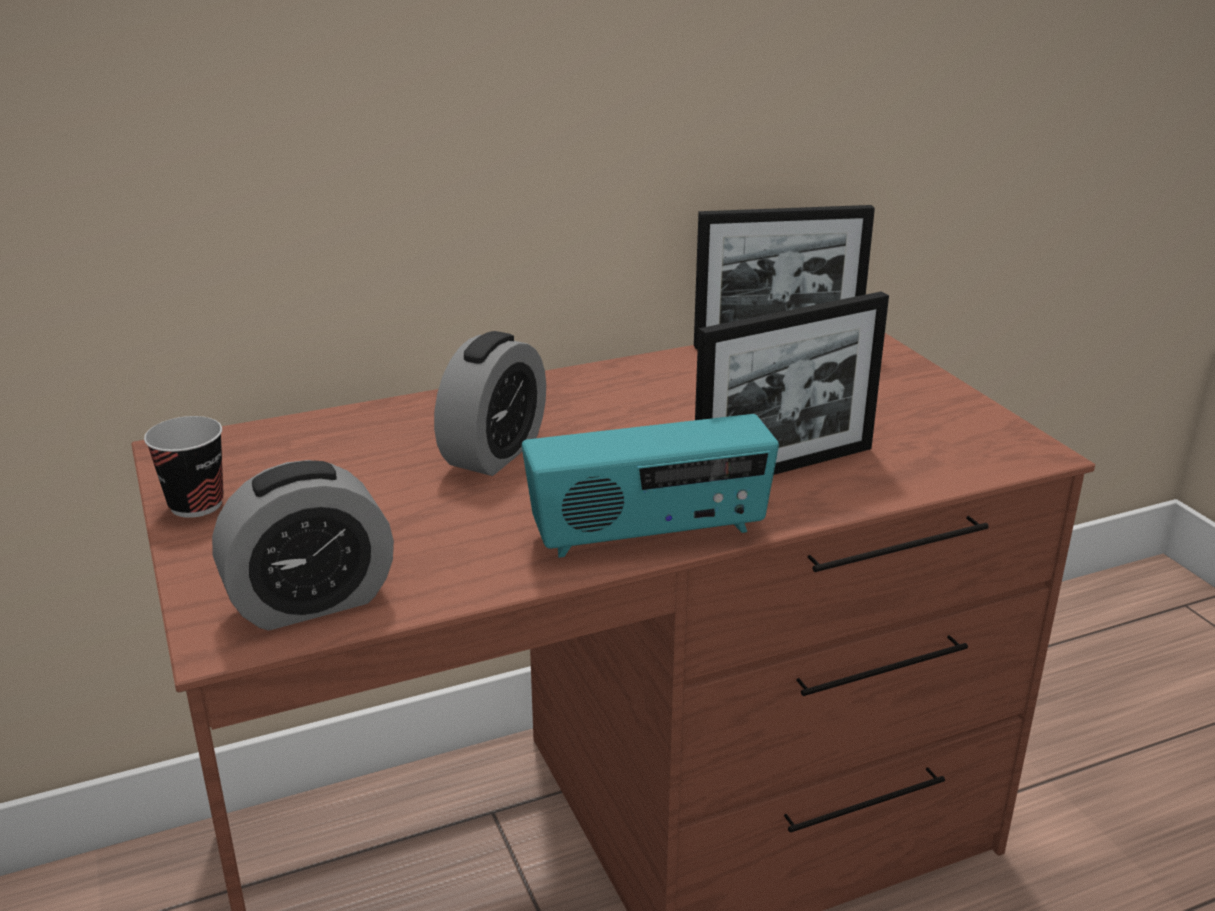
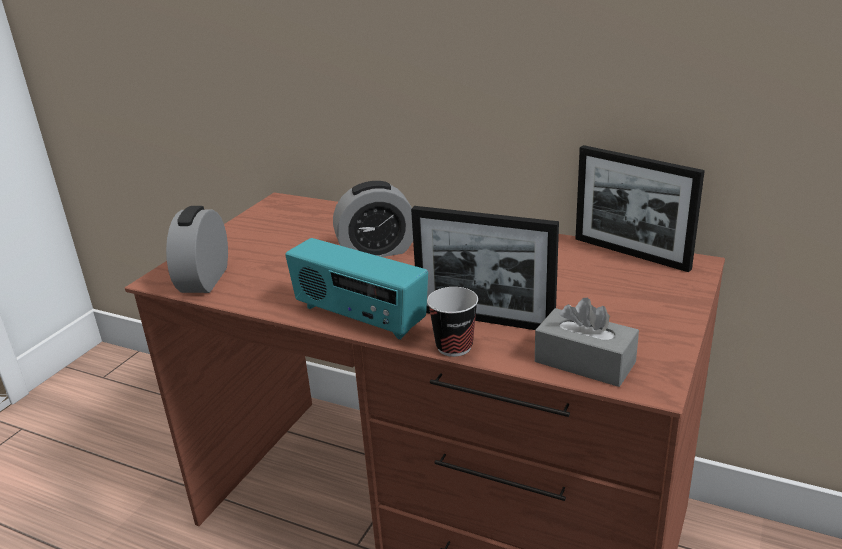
camera: 50 degrees right, 0 degrees up
(196, 504) = (244, 225): cup -> cup (454, 347)
(311, 601) = (204, 280): alarm clock -> alarm clock turned 75 degrees clockwise
(951, 461) = (584, 362): none -> grey tissue box

